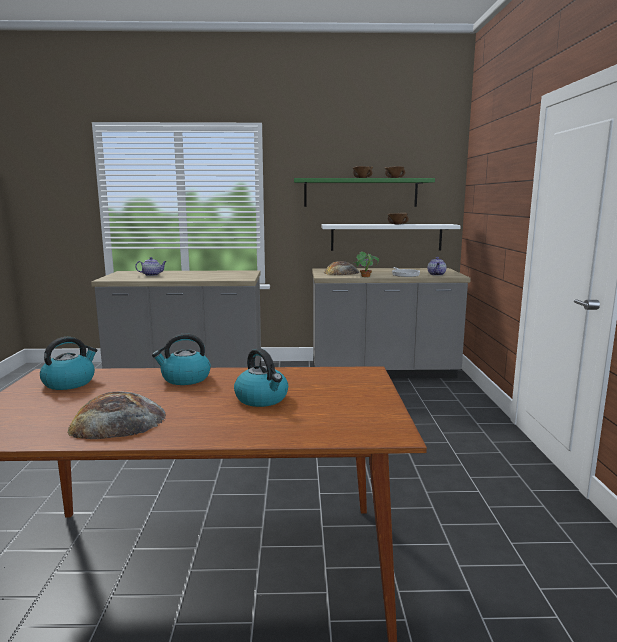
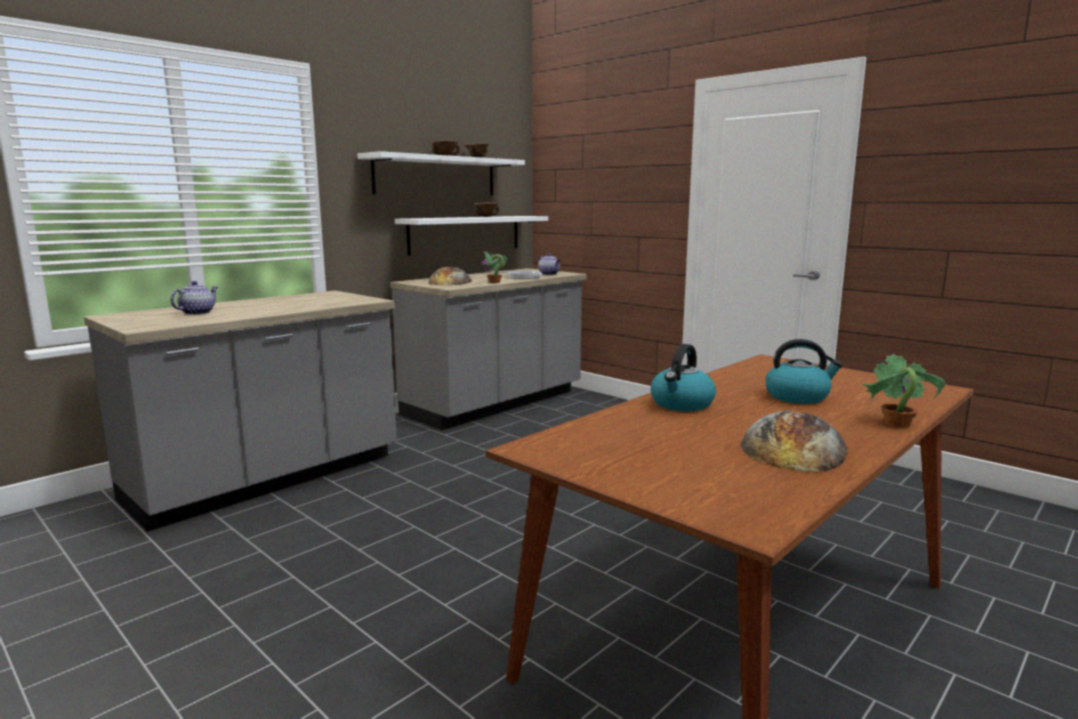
camera: 45 degrees left, 0 degrees up
(70, 382) = (599, 444): kettle -> none
(231, 438) = (896, 424): none -> potted plant
(360, 193) = (436, 176): green shelf -> white shelf

